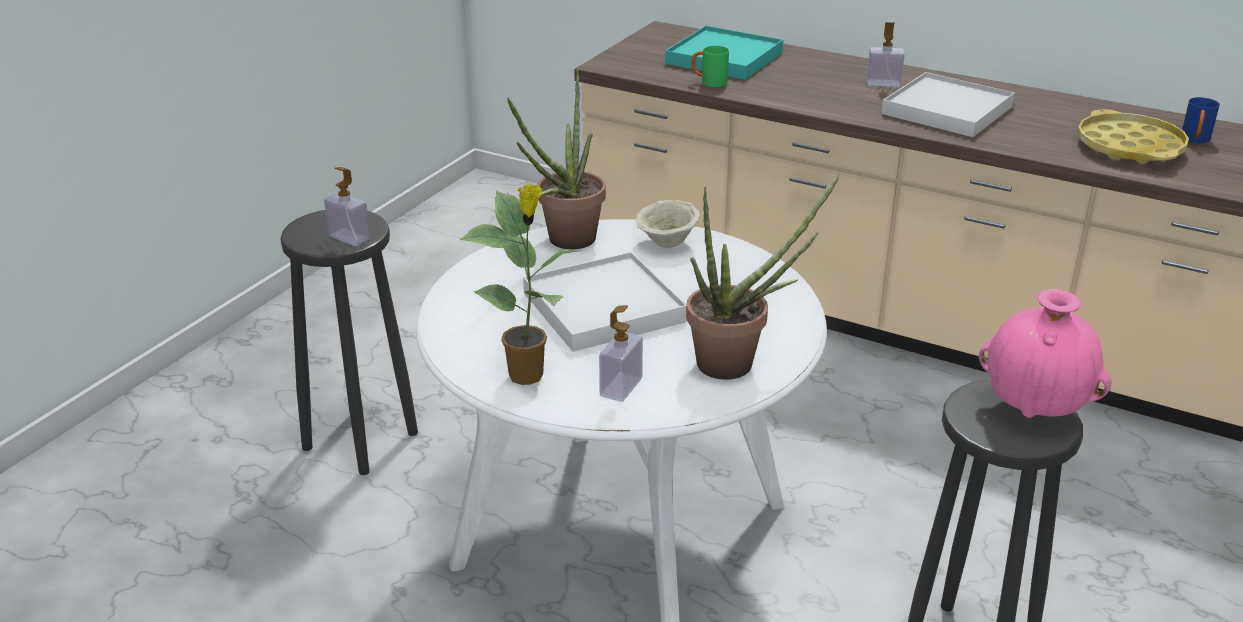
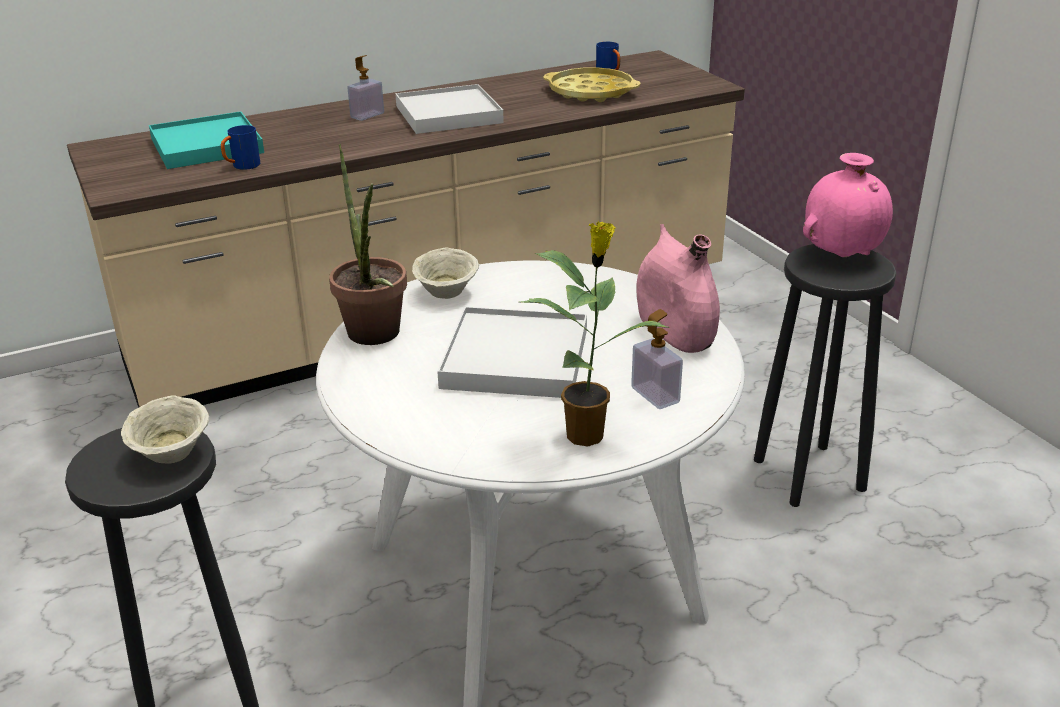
camera: 55 degrees left, 0 degrees up
(349, 237) = (173, 455): soap dispenser -> beige bowl
(709, 83) = (242, 166): green mug -> blue mug
(737, 364) = (674, 333): potted plant -> pink vase

